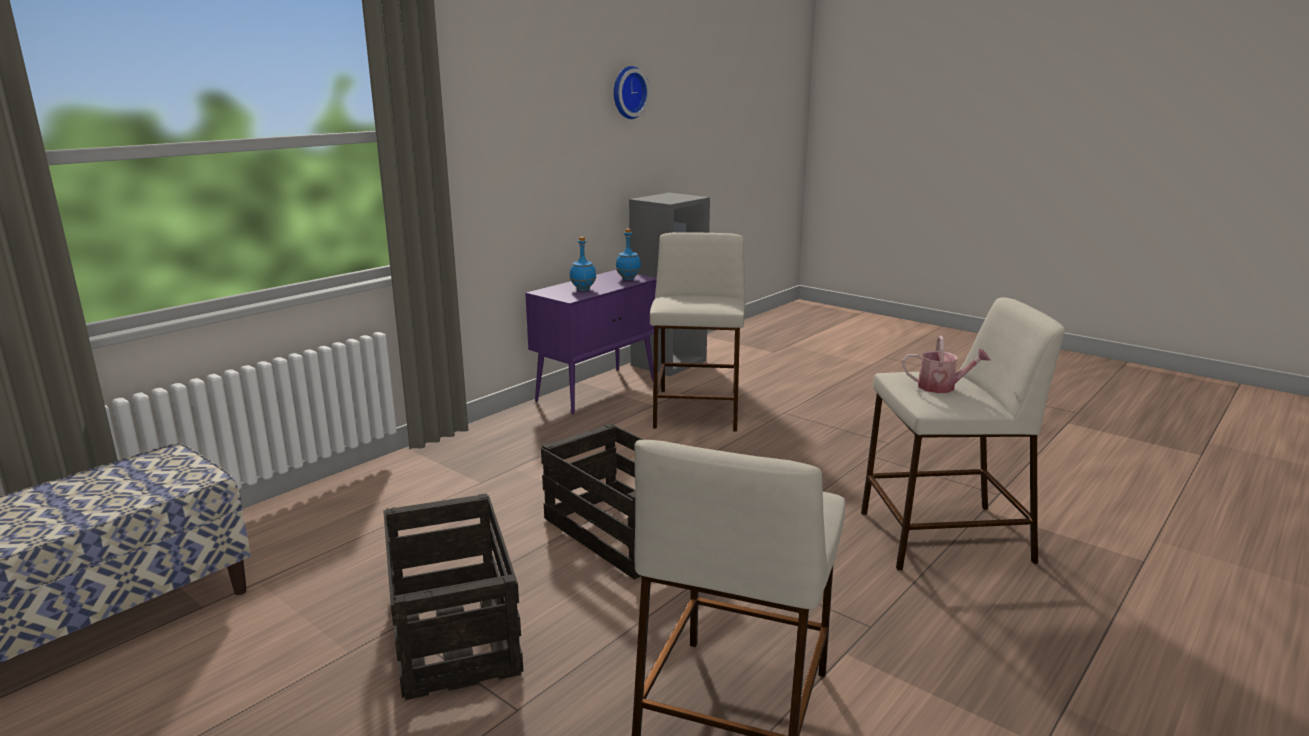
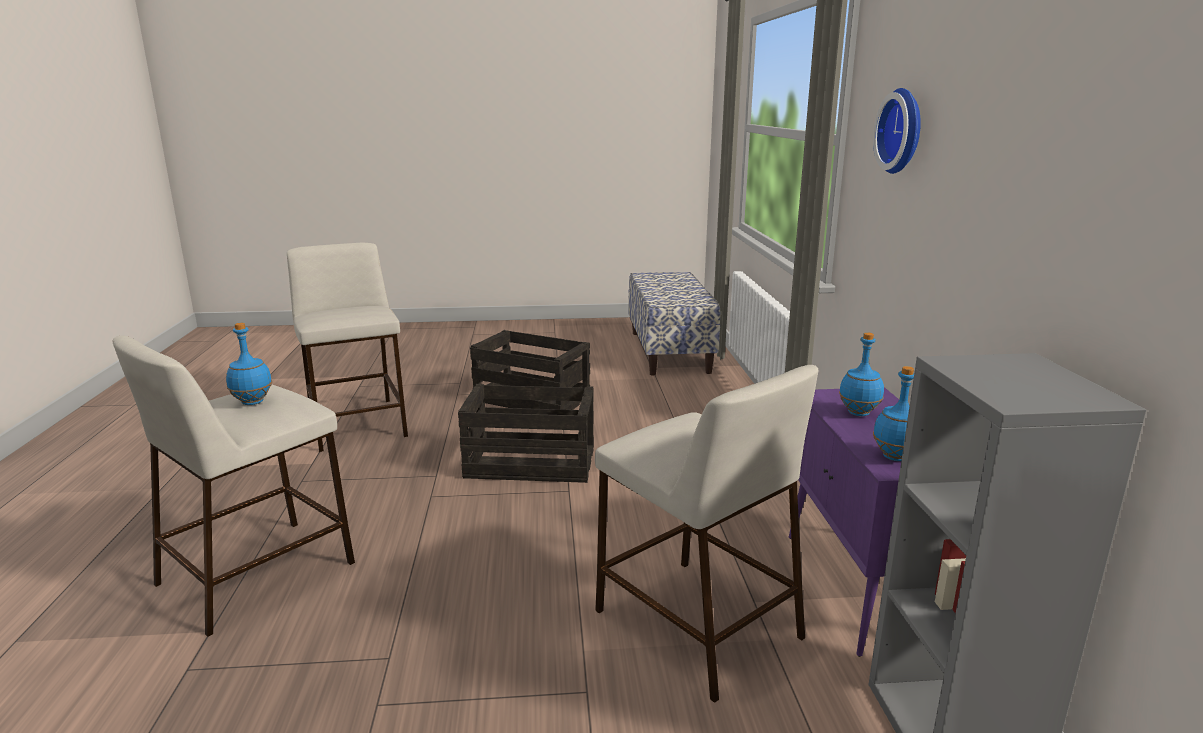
camera: 135 degrees right, 0 degrees up
(627, 92) = (1110, 107): wall clock -> wall clock (903, 131)
(942, 387) = (252, 402): watering can -> blue bottle

